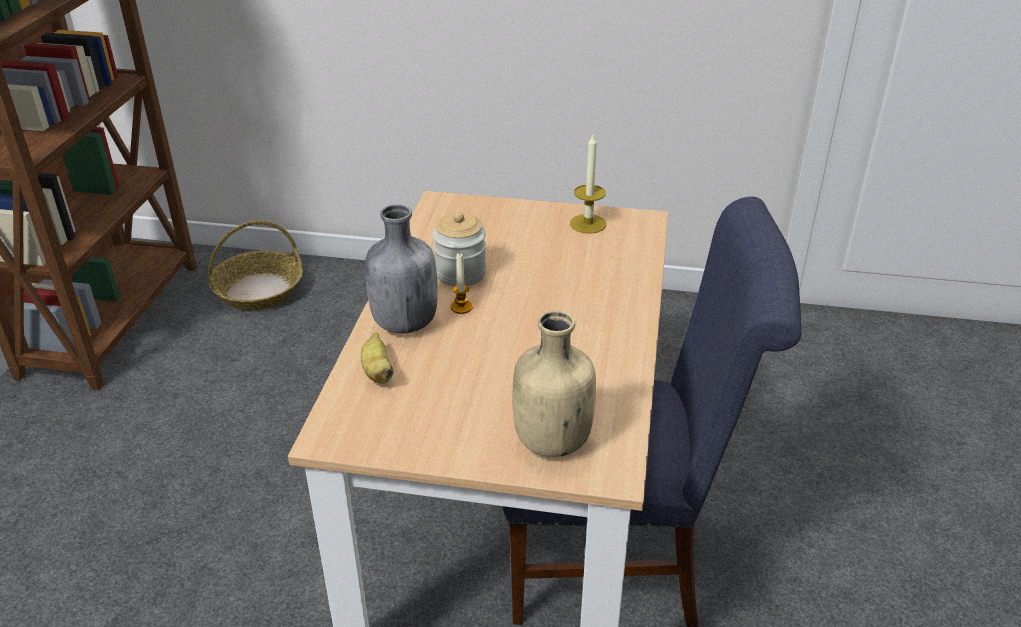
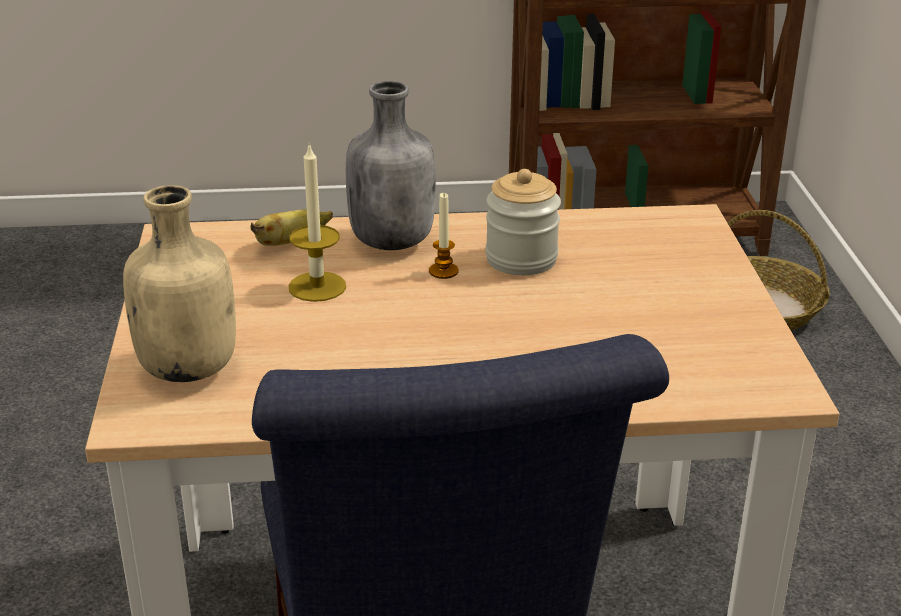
camera: 75 degrees right, 5 degrees down
(588, 224) = (728, 338): candle -> candle (317, 286)

